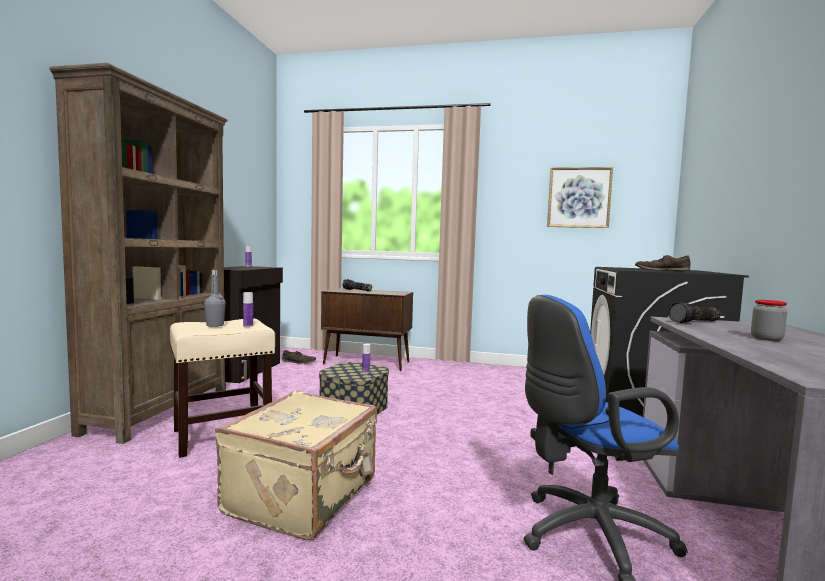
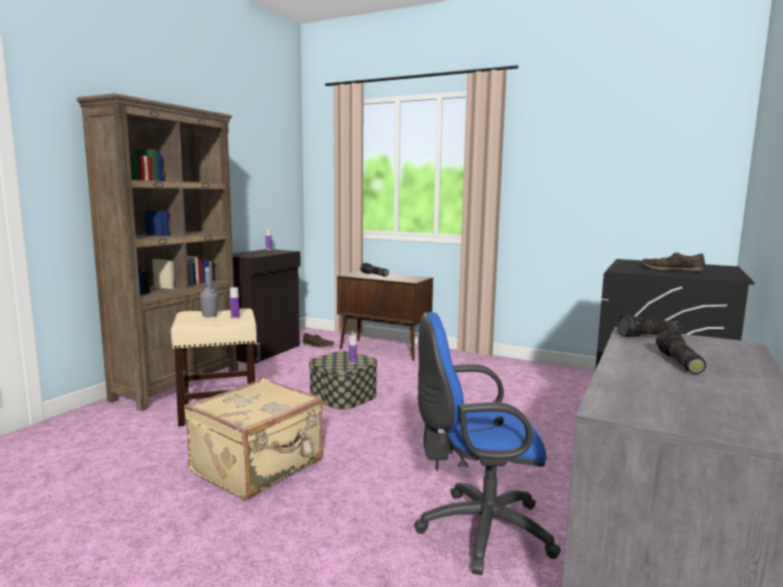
camera: 15 degrees right, 5 degrees up
(579, 197) = (622, 172): picture -> none
(766, 339) = (678, 362): jar -> flashlight

